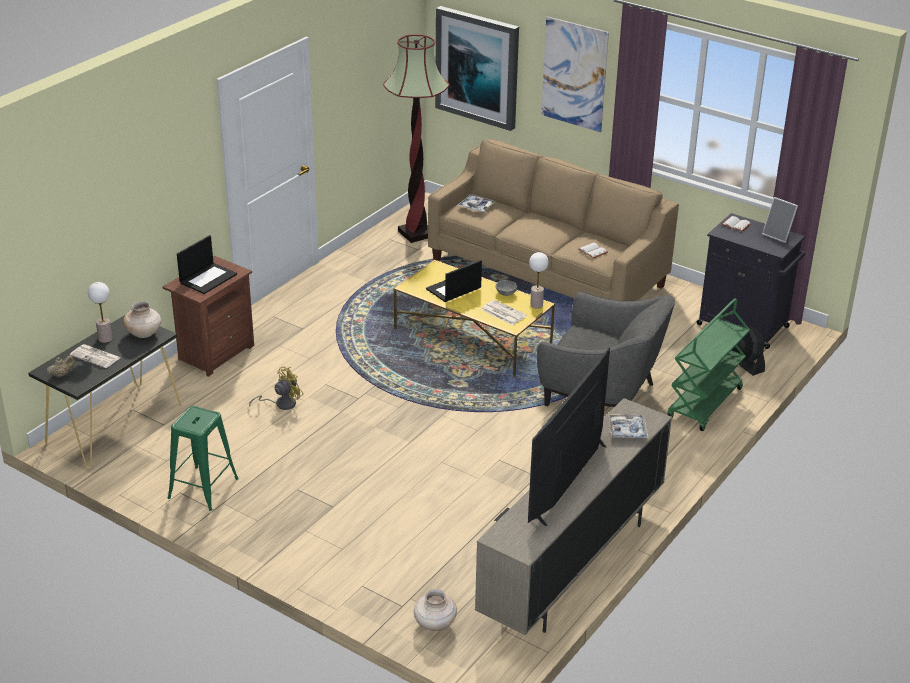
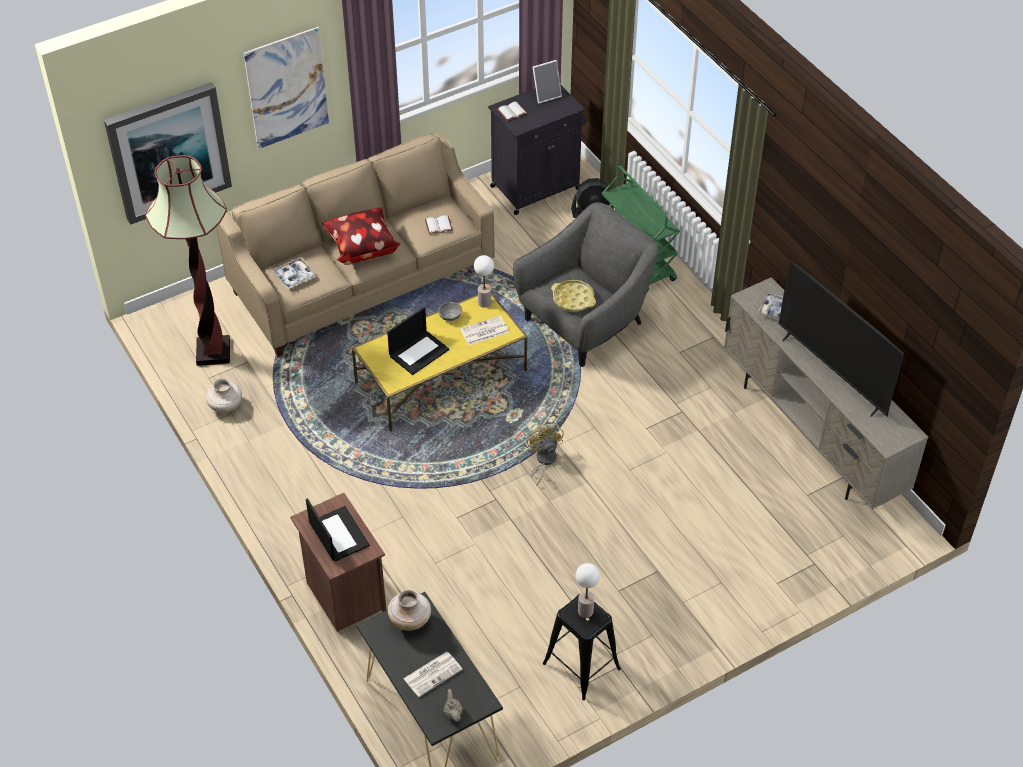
camera: 65 degrees left, 15 degrees up
(105, 339) = (401, 658): table lamp -> table lamp (585, 611)
(203, 488) = (581, 666): green stool -> black stool
(281, 404) = (471, 563): yellow fan -> yellow fan (543, 461)
(435, 624) = (845, 549): beige vase -> beige vase (225, 406)
(453, 289) = (419, 352): laptop -> laptop turned 120 degrees counterclockwise
(533, 225) = (361, 248): none -> pillow
(578, 345) = (573, 299): none -> yellow tray

